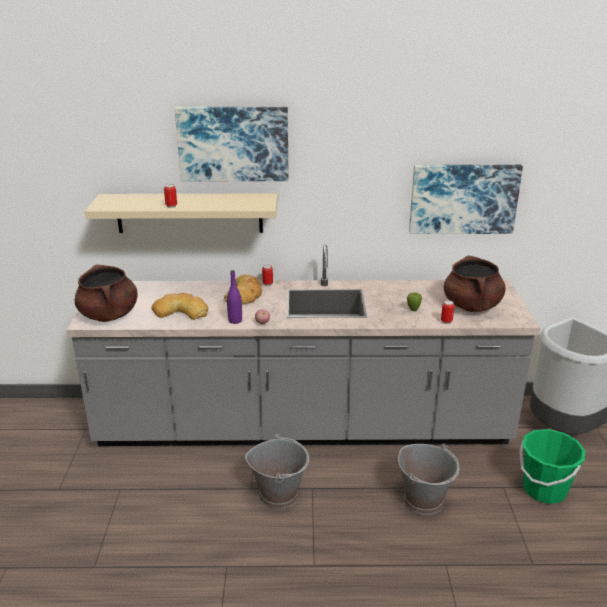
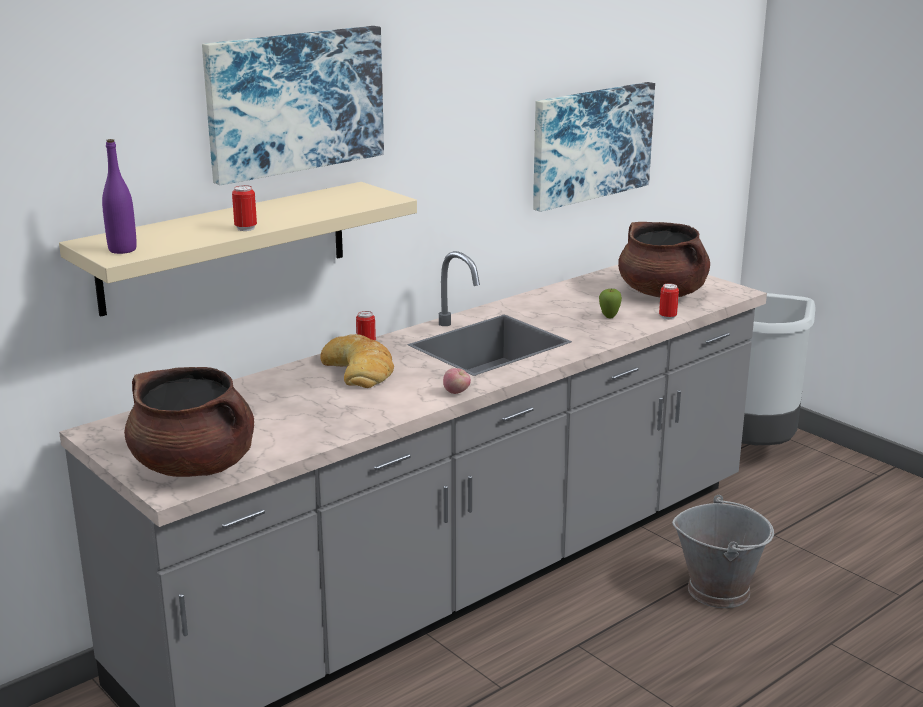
camera: 40 degrees left, 5 degrees down
(181, 311) = (306, 420): bread -> none
(235, 321) = (412, 403): purple bottle -> purple bottle (122, 250)
(279, 494) = (548, 674): grey bucket -> none
(544, 489) = (813, 517): green bucket -> none

